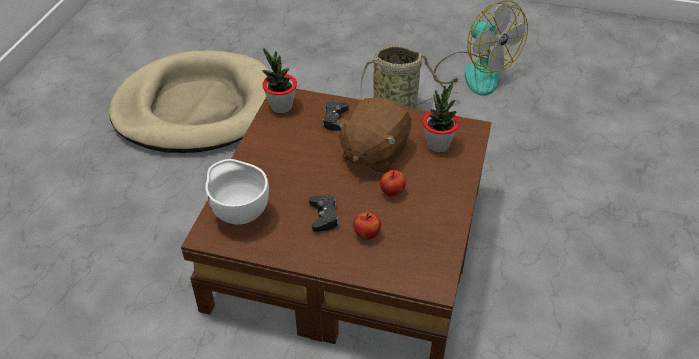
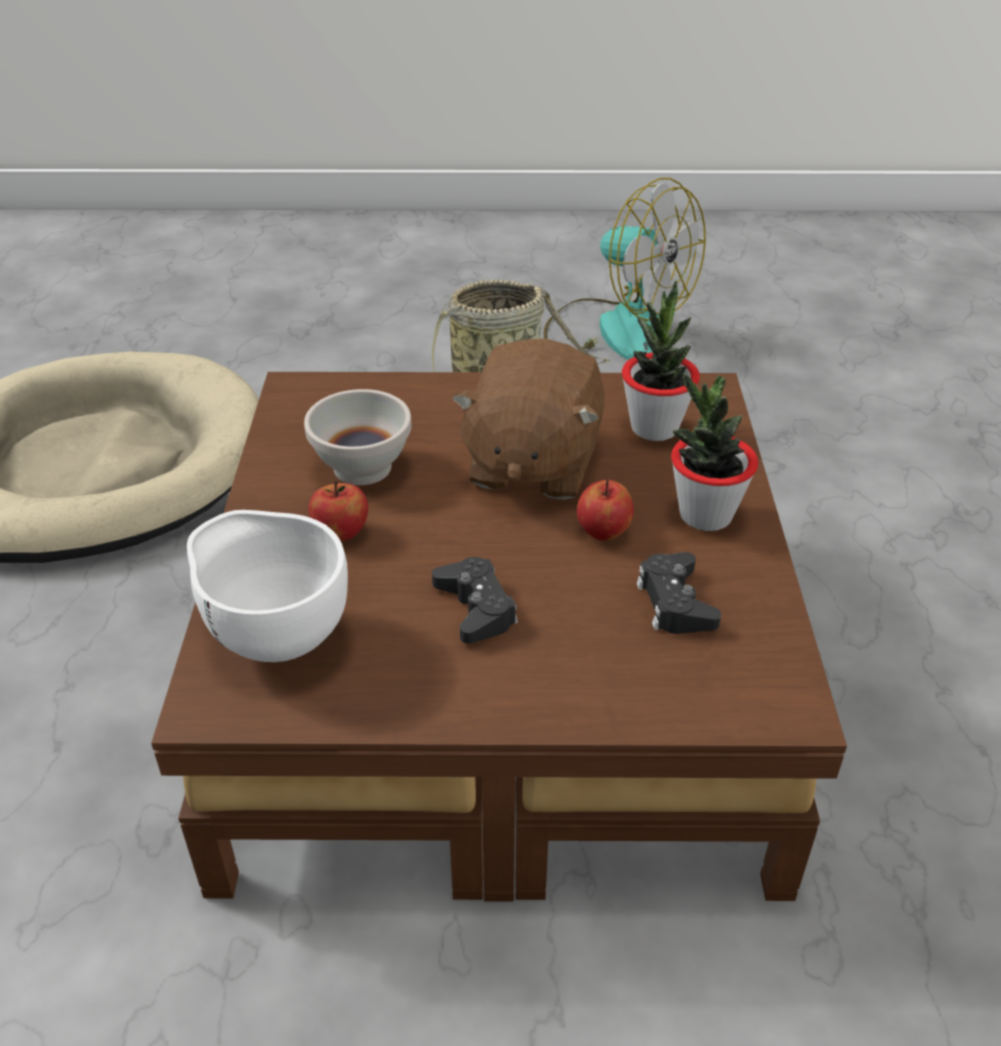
camera: 15 degrees left, 5 degrees down
(281, 106) = (300, 408): potted plant -> potted plant (705, 515)
(298, 142) = (362, 469): none -> white bowl
(335, 120) = (425, 415): black game controller -> black game controller (675, 602)
(366, 234) = (587, 628): apple -> apple (341, 533)

